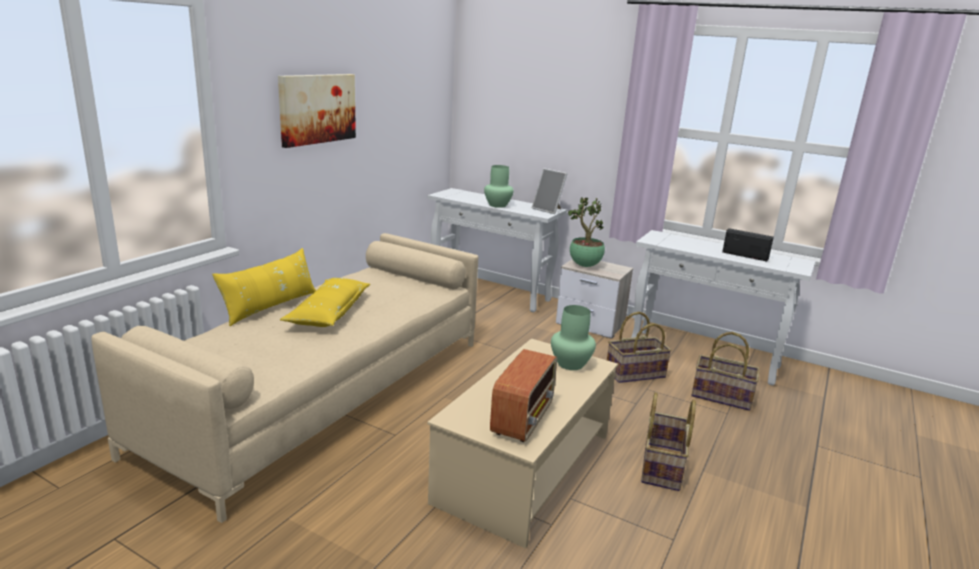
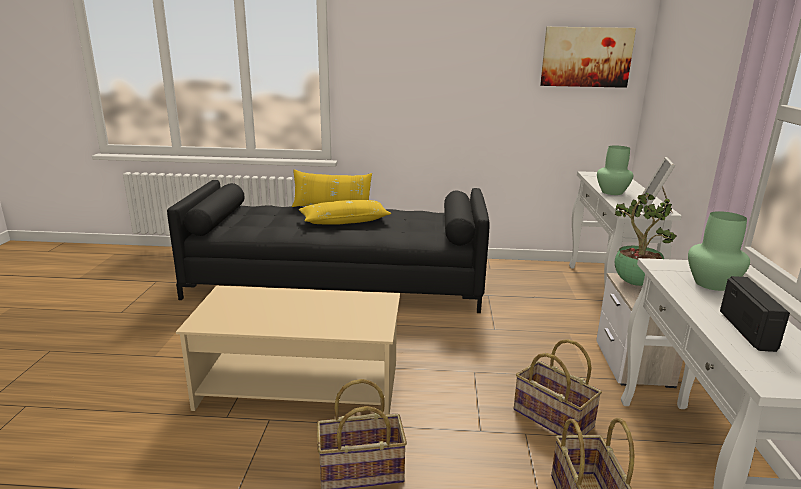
camera: 65 degrees right, 0 degrees up
(317, 108) = (430, 67): picture -> picture (586, 57)
(326, 391) = (338, 282): beige sofa -> black sofa
(523, 418) = (241, 315): radio -> none
(570, 364) = (363, 318): green vase -> green vase (711, 283)

